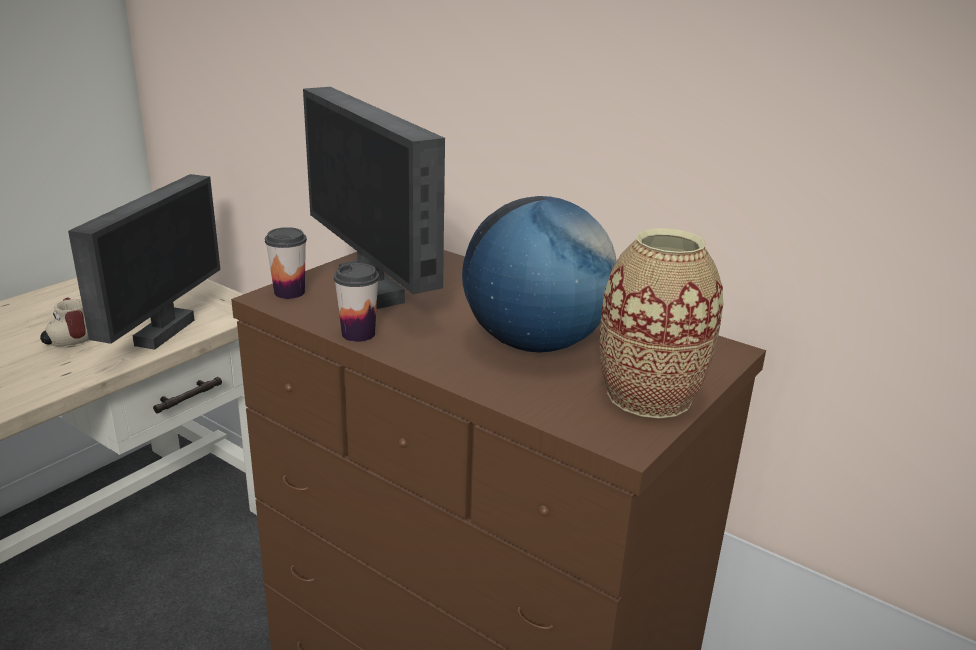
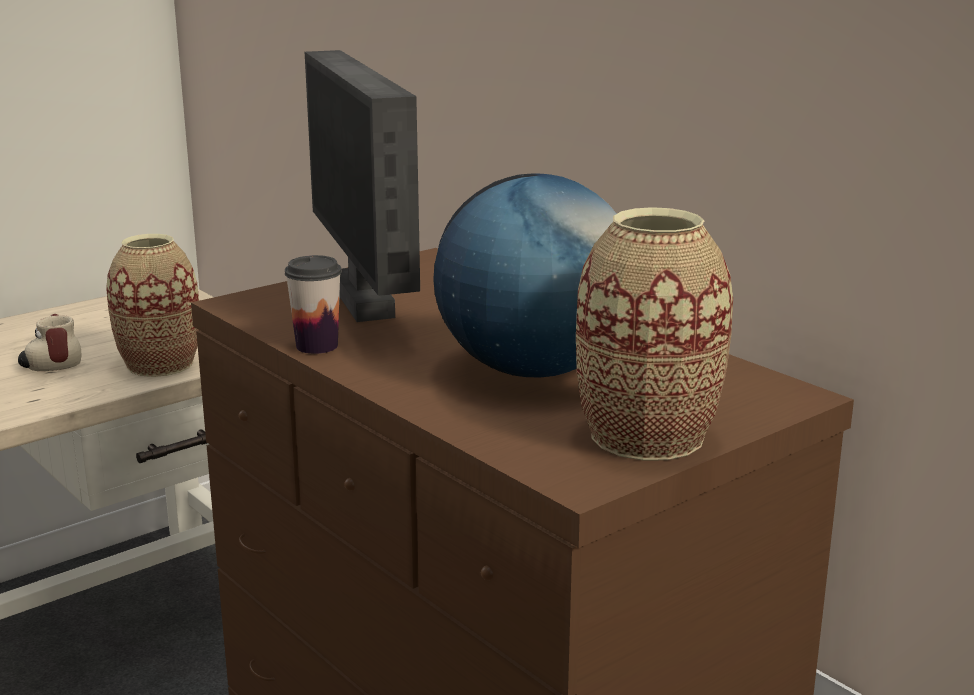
camera: 15 degrees right, 5 degrees down
(162, 332) = (160, 364): monitor -> vase
(289, 292) = (262, 299): cup -> none

